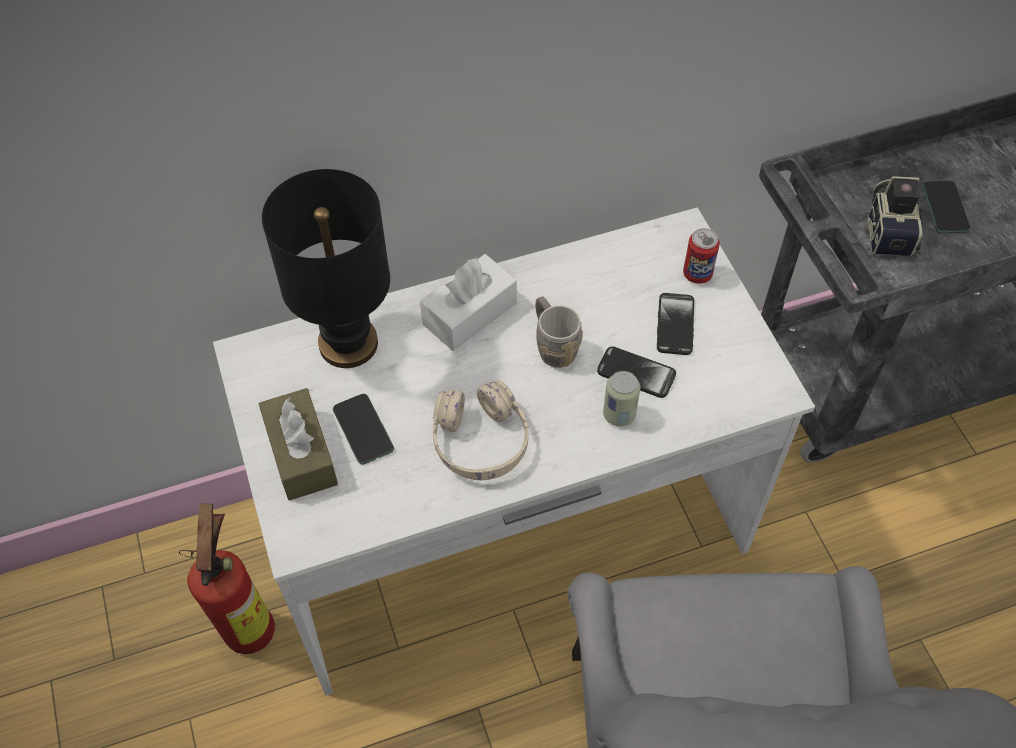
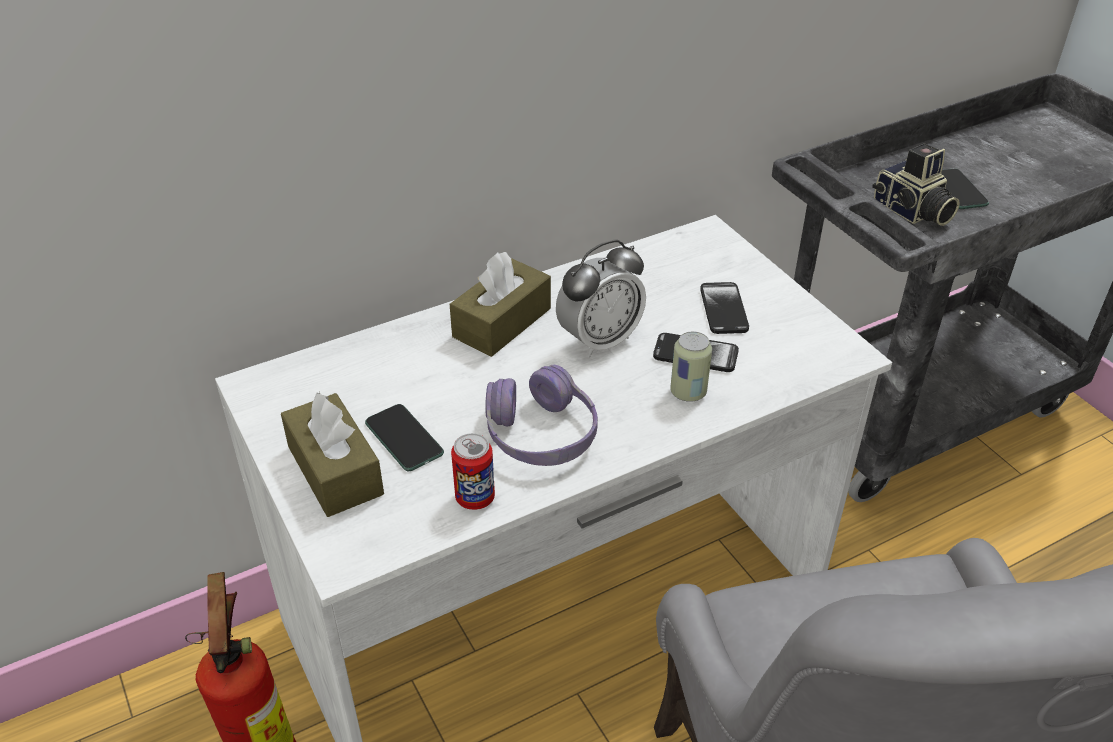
camera: 10 degrees left, 15 degrees down
(350, 343) = (373, 362): black table lamp -> none
(469, 313) = (502, 323): white tissue box -> brown tissue box
(480, 441) = (541, 434): beige headphones -> purple headphones
(553, 345) = (599, 340): grey mug -> alarm clock
(697, 274) = (733, 266): can -> can (475, 498)
(889, 230) = (911, 212): camera -> camera turned 150 degrees clockwise

